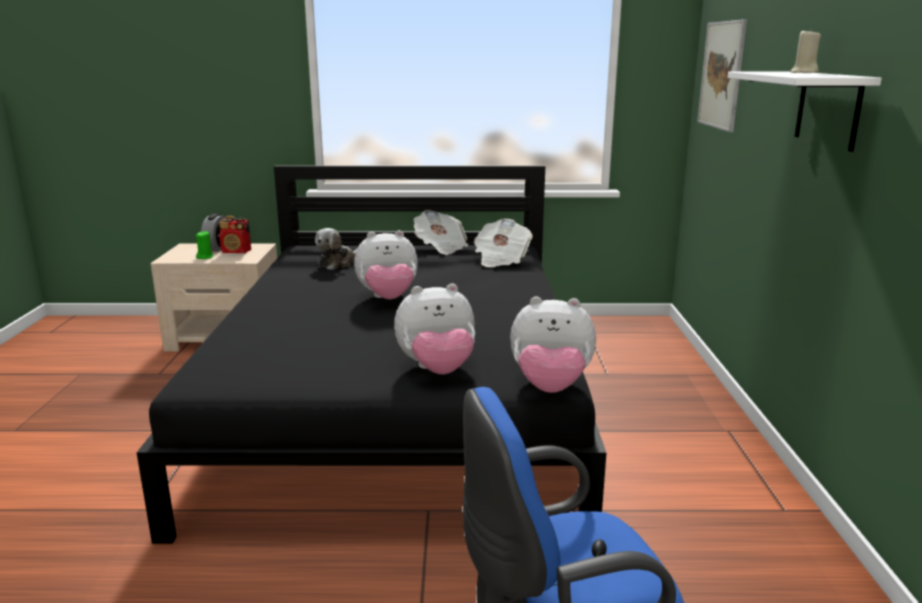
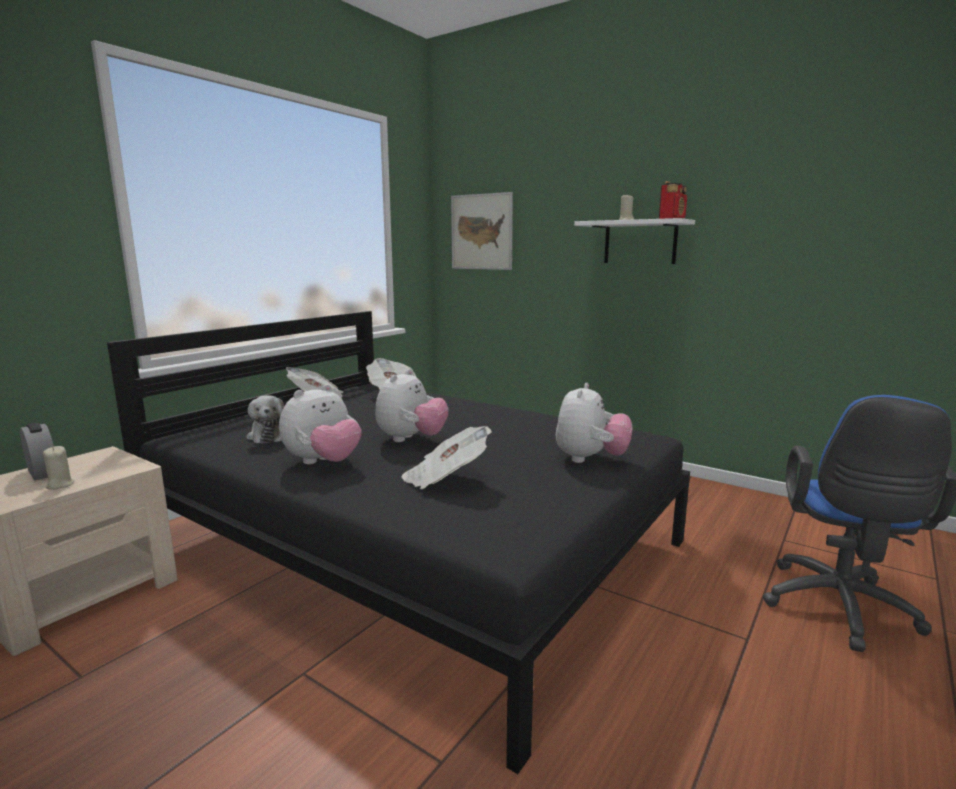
camera: 55 degrees left, 5 degrees down
(205, 257) = (60, 485): green candle -> beige candle
(236, 252) = (89, 467): radio -> radio (672, 219)
(312, 332) = (445, 479): none -> newspaper
(550, 387) = (655, 440): plush toy -> plush toy (323, 462)

